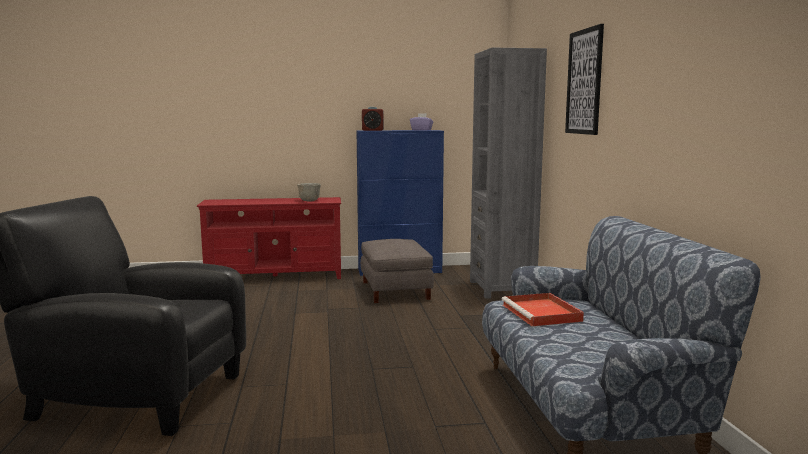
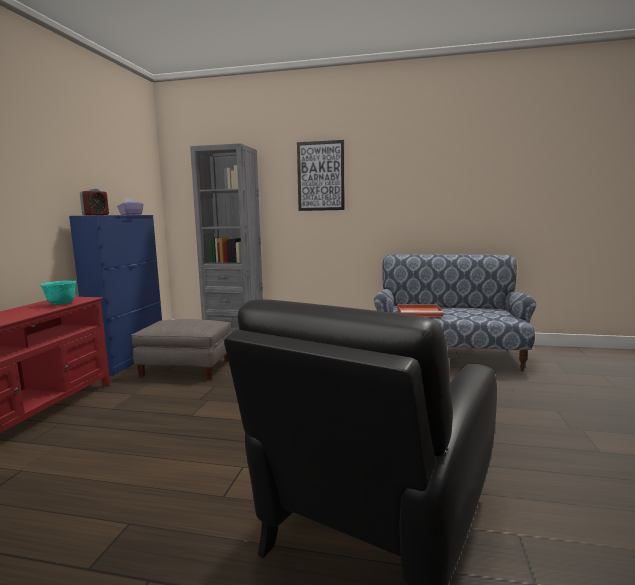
camera: 70 degrees left, 0 degrees up
(308, 201) = (60, 304): grey bowl -> turquoise bowl

